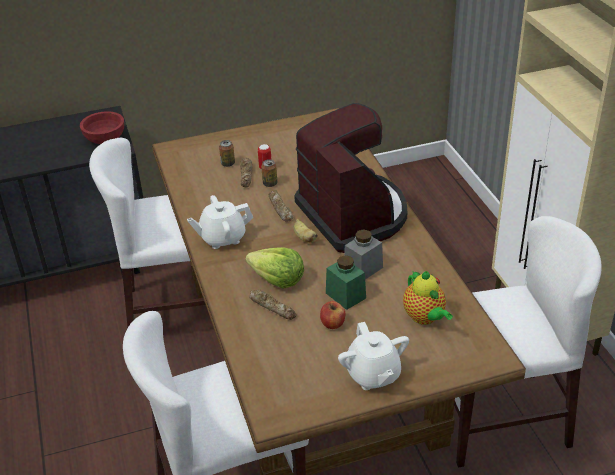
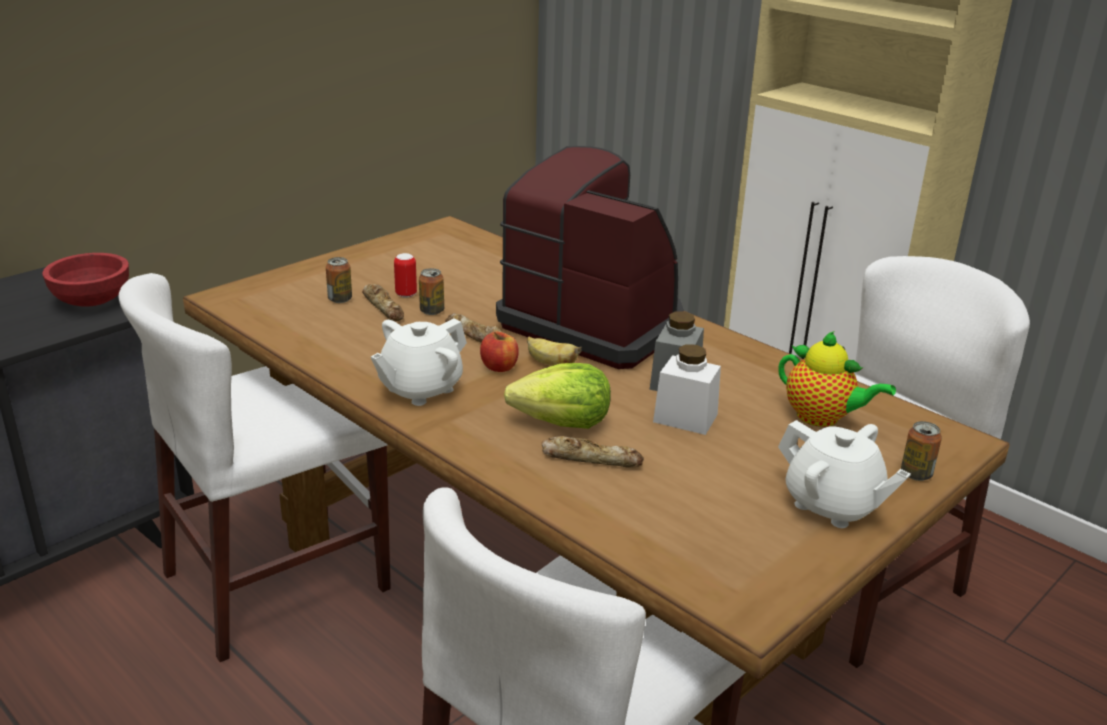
camera: 30 degrees left, 10 degrees down
(333, 323) = (704, 457): apple -> apple (499, 367)
(345, 295) = (685, 418): green jar -> white jar
(442, 371) = (916, 474): none -> can

